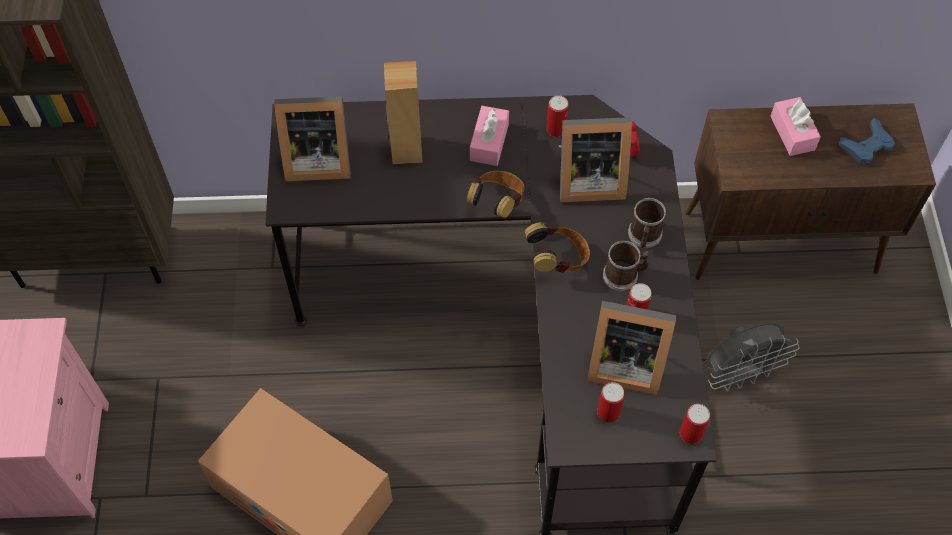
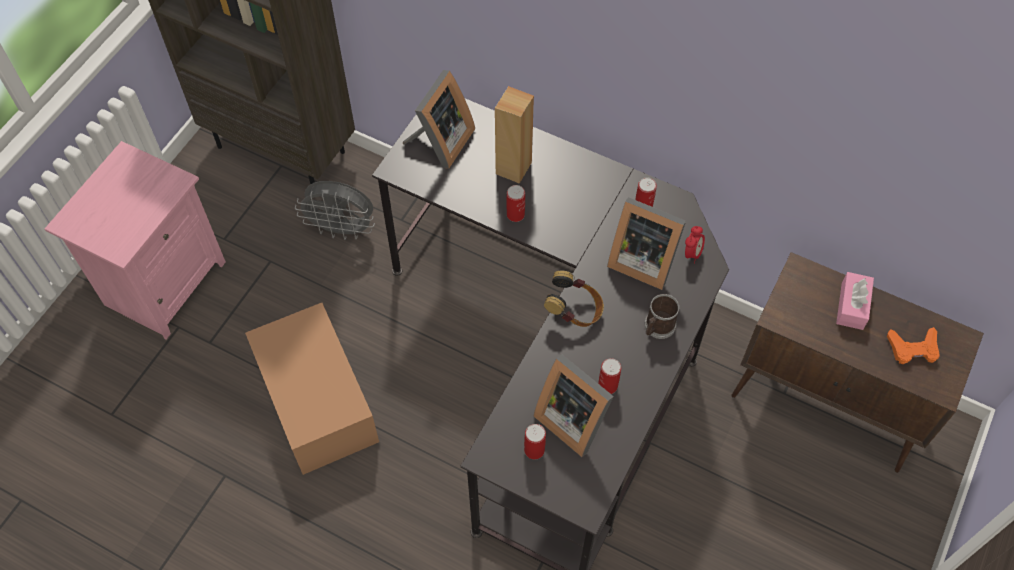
camera: 30 degrees right, 0 degrees up
(315, 159) = (440, 143): picture frame -> picture frame turned 90 degrees counterclockwise
(489, 142) = (582, 192): pink tissue box -> none
(497, 203) = (556, 243): headphones -> none
(624, 275) = (620, 350): mug -> none
(691, 433) = (589, 502): can -> can (515, 214)
(740, 374) = (718, 492): grey fan -> grey fan (342, 229)
(866, 146) = (913, 348): blue game controller -> orange game controller

